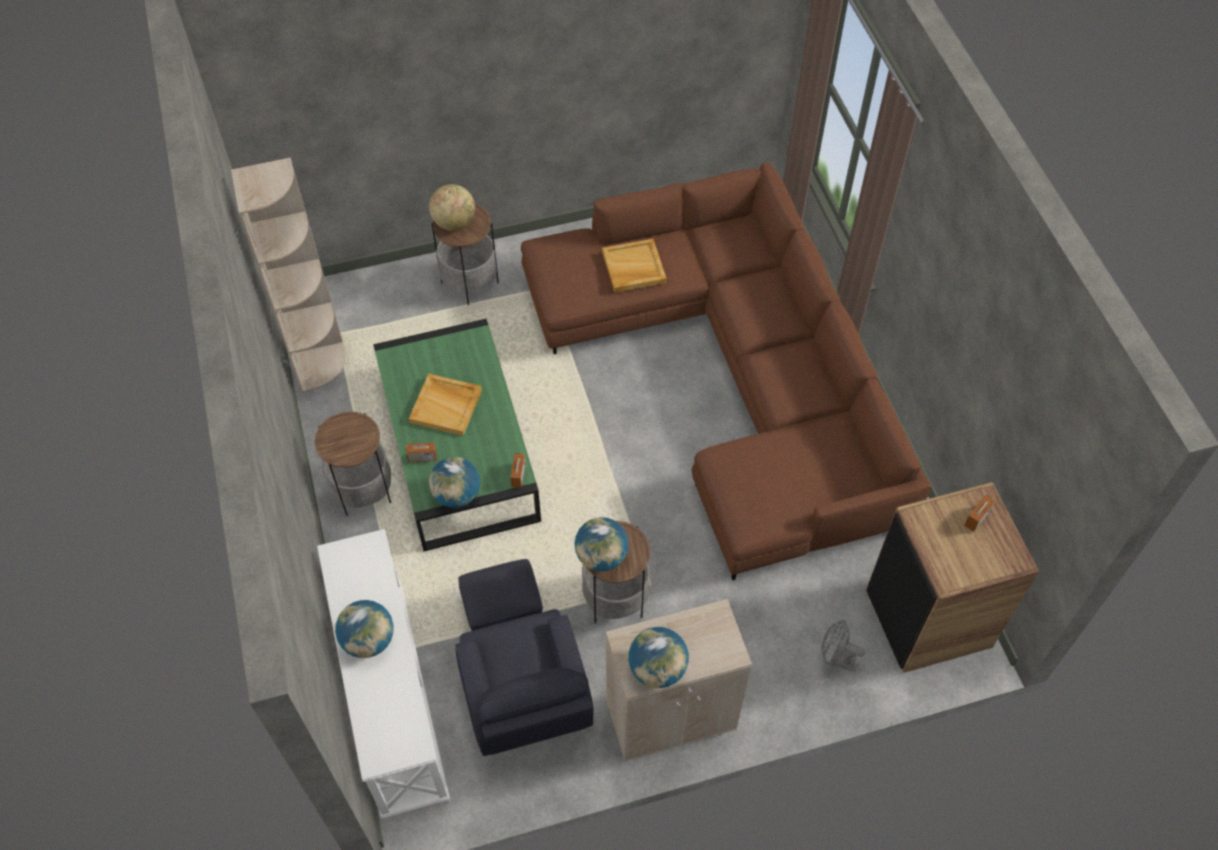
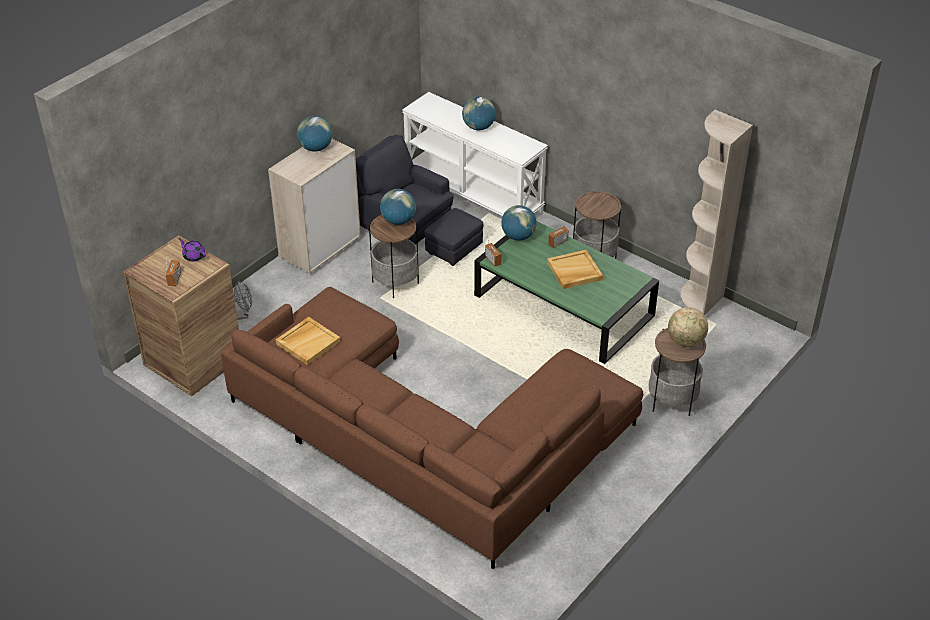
camera: 145 degrees right, 15 degrees down
(633, 268) = (540, 401): beige tray -> beige tray (308, 342)
(935, 545) = (194, 256): none -> purple teapot

